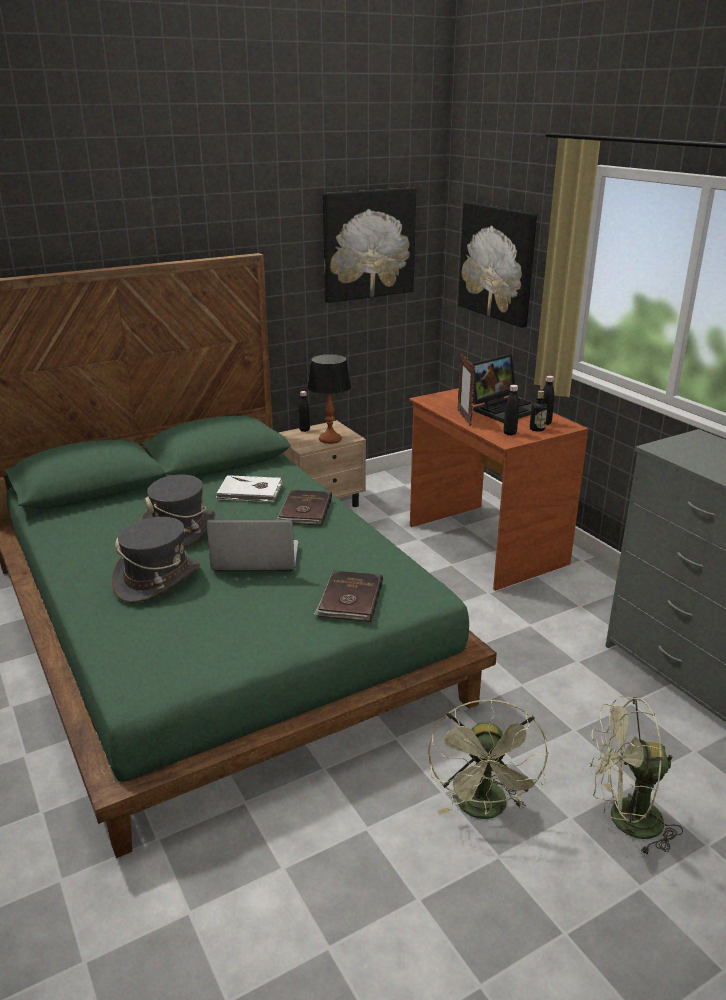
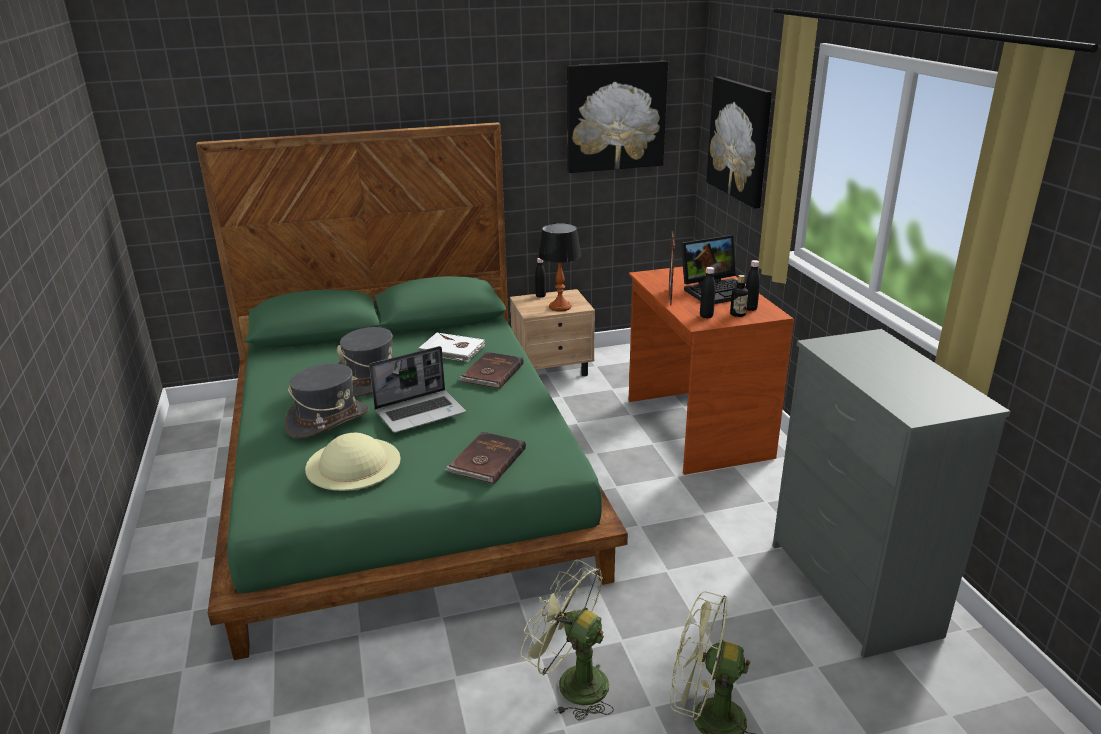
camera: 15 degrees right, 0 degrees up
(212, 621) = (353, 463): none -> beige hat
(254, 559) = (421, 412): laptop -> laptop turned 135 degrees clockwise
(484, 810) = (572, 682): green fan -> green fan turned 105 degrees clockwise

